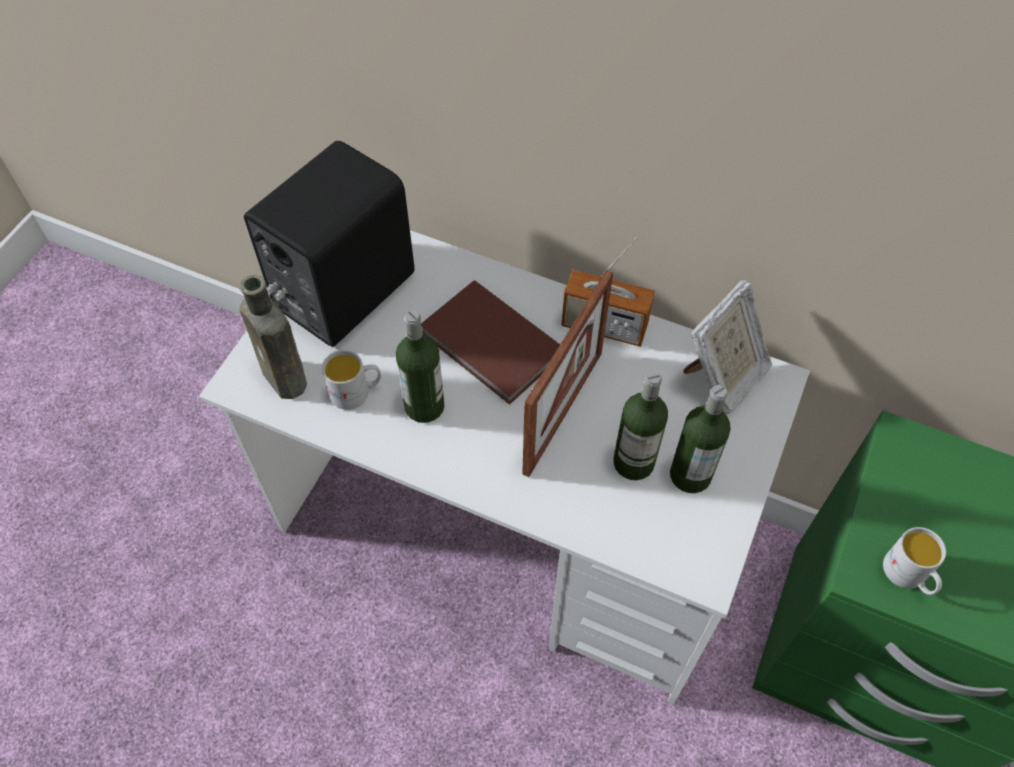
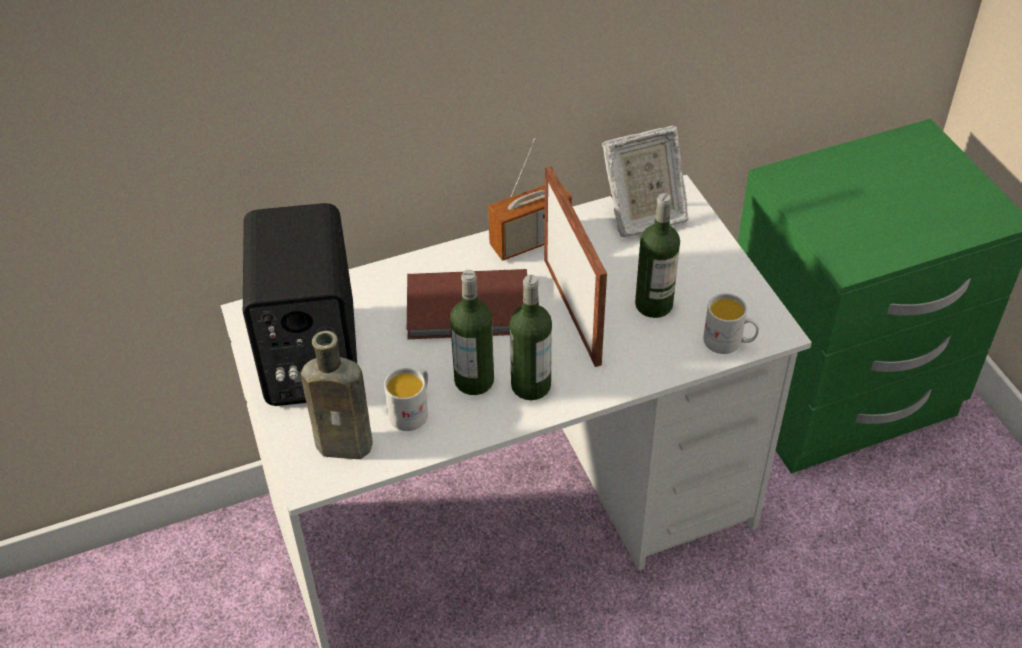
camera: 45 degrees left, 10 degrees down
(690, 475) = (695, 285): bottle -> bottle (531, 385)
(723, 378) = (643, 216): picture frame -> picture frame turned 75 degrees clockwise
(908, 576) = (870, 246): white mug -> white mug (729, 342)

